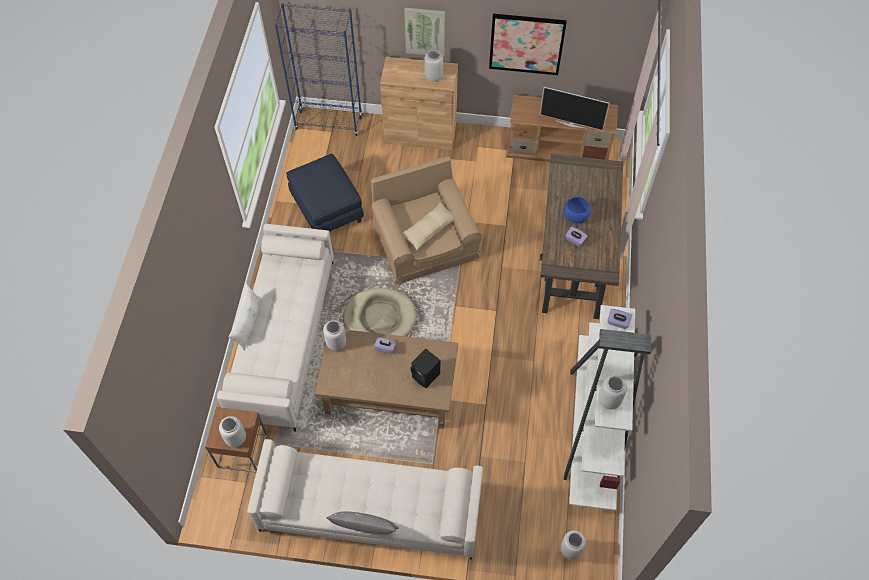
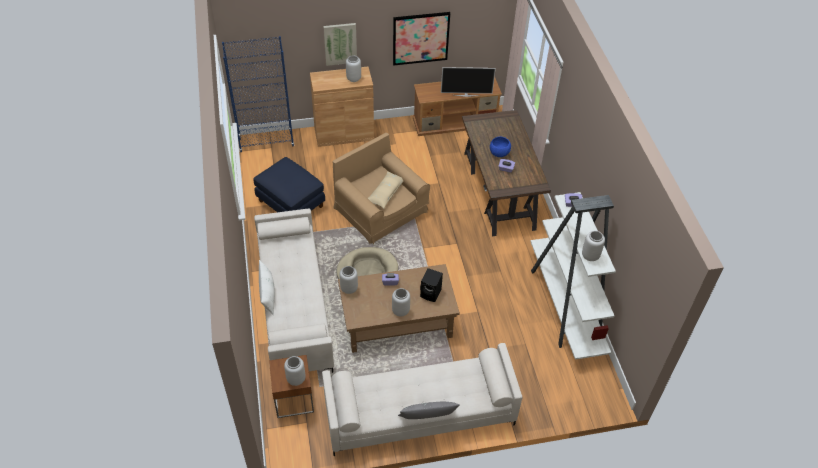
camera: 20 degrees left, 10 degrees down
(570, 550) = (586, 396): grey vase -> grey vase (400, 311)

